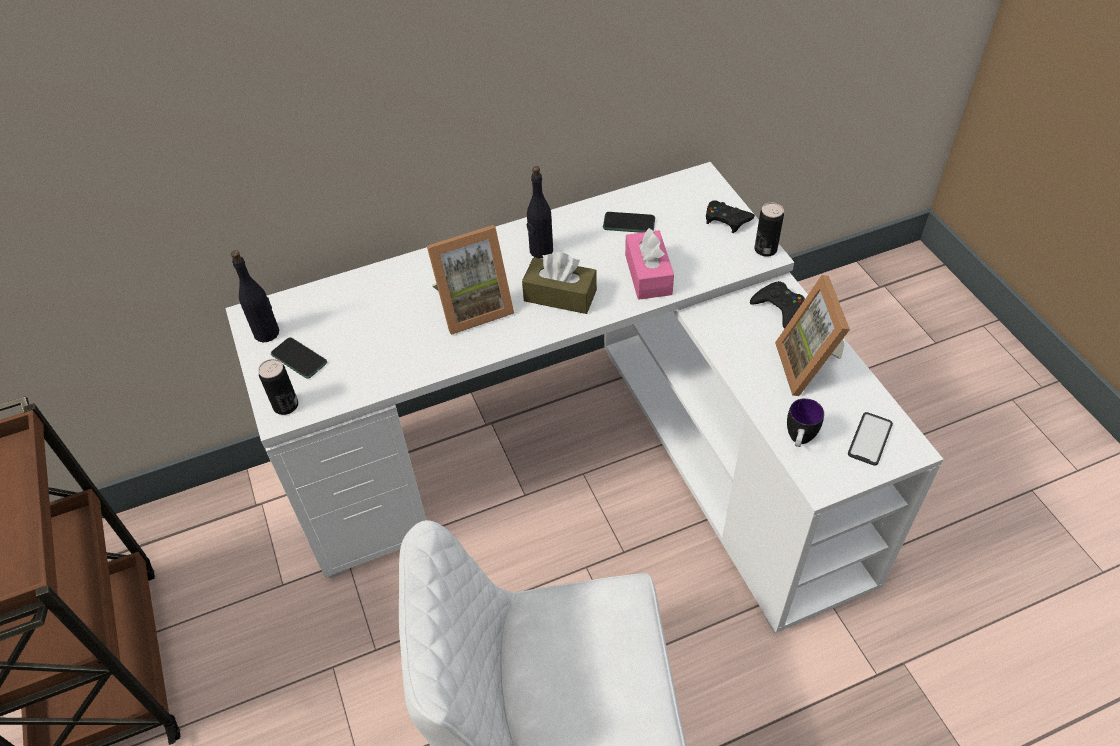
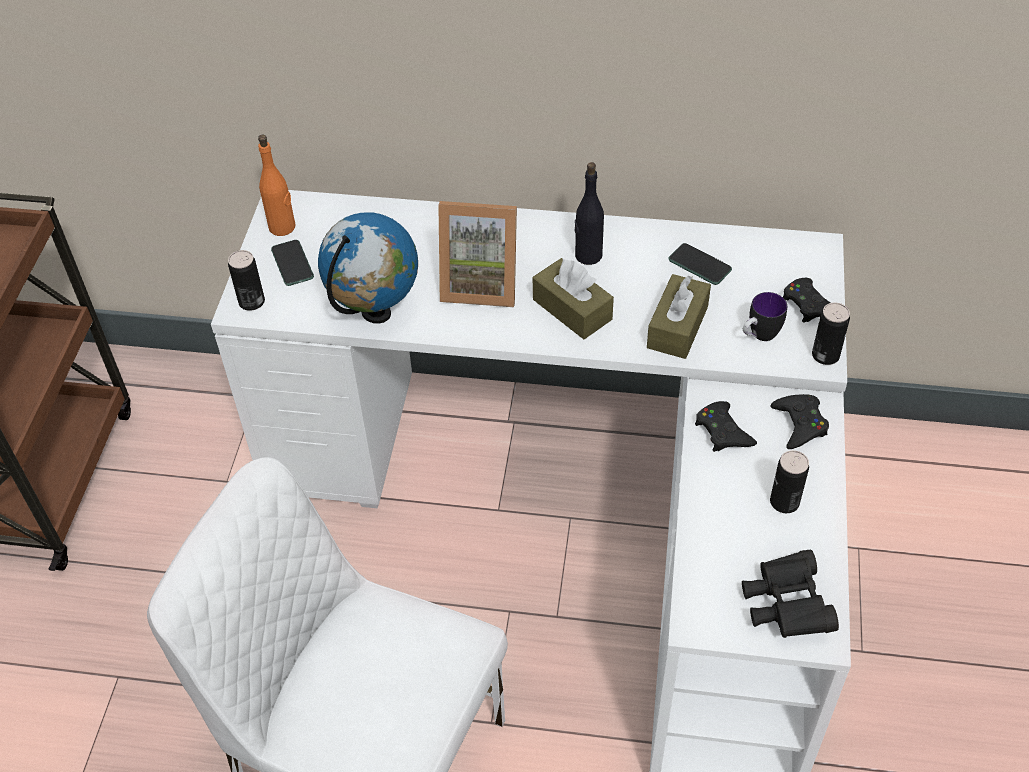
camera: 30 degrees right, 0 degrees up
(267, 333) = (282, 227): black bottle -> orange bottle
(404, 367) = (376, 313): none -> globe
(648, 274) = (677, 327): pink tissue box -> brown tissue box
(731, 337) = (723, 431): none -> black game controller
(799, 441) = (708, 569): mug -> mug (759, 336)
(811, 366) = (784, 502): picture frame -> can
(870, 439) = (785, 605): phone -> black binoculars

